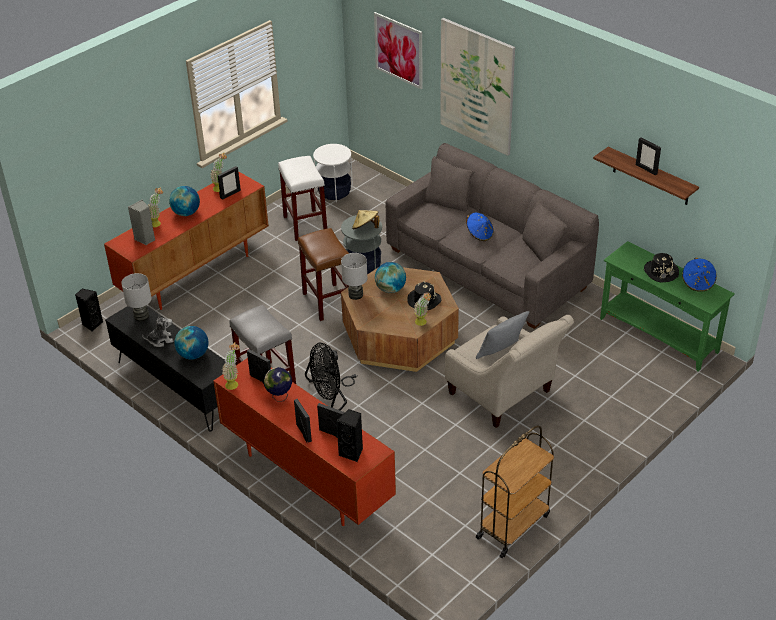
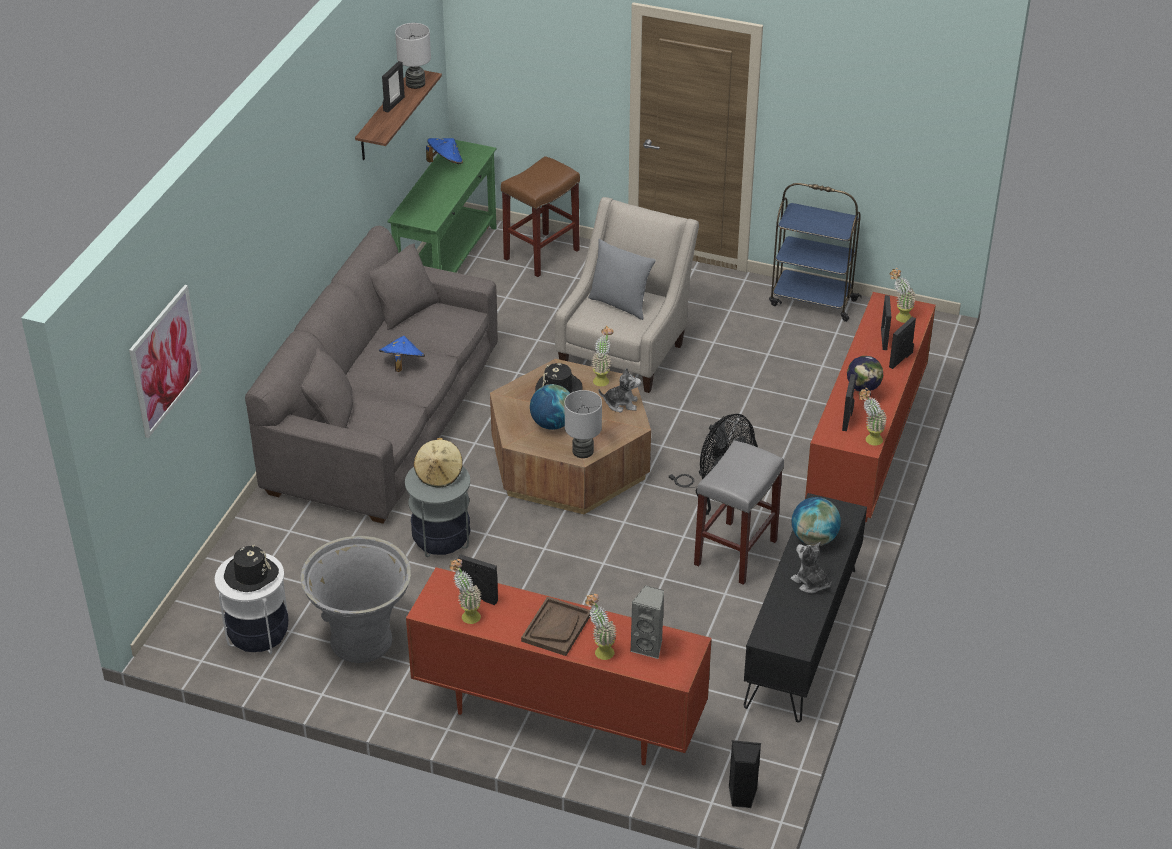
camera: 115 degrees left, 0 degrees up
(141, 316) = (778, 624): grey table lamp -> grey table lamp (415, 83)
(186, 213) = (556, 627): globe -> brown tray
(304, 224) = (362, 641): white stool -> grey planter
(327, 301) = (539, 552): brown stool -> brown stool (541, 255)
(352, 453) = (899, 317): black speaker -> potted plant
(391, 324) = (621, 403): none -> plush toy
(477, 86) = (248, 263): picture -> none
(514, 526) = (812, 302): brown cart -> blue cart
(661, 272) = (438, 188): black hat -> black hat (251, 575)

